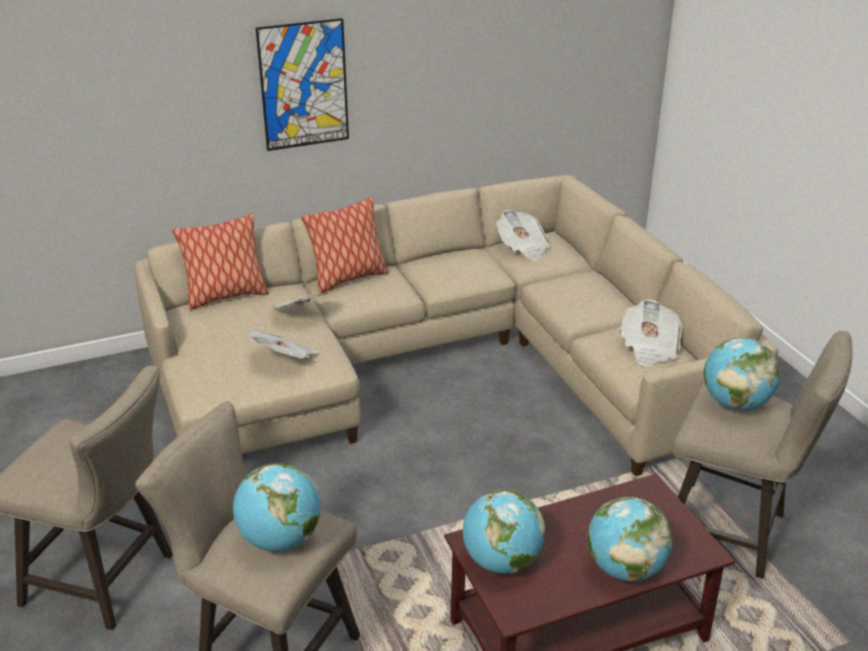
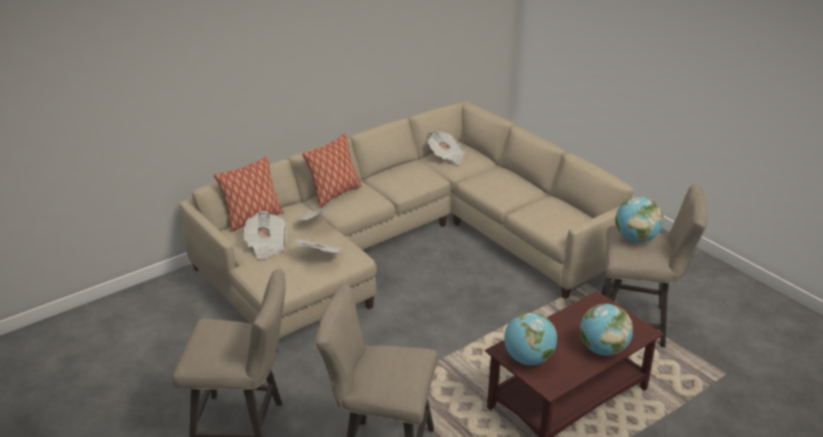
camera: 15 degrees left, 0 degrees up
(280, 540) = (399, 367): globe -> none
(304, 85) = (289, 58): picture -> none
(649, 348) = (558, 213): newspaper -> newspaper (266, 246)

